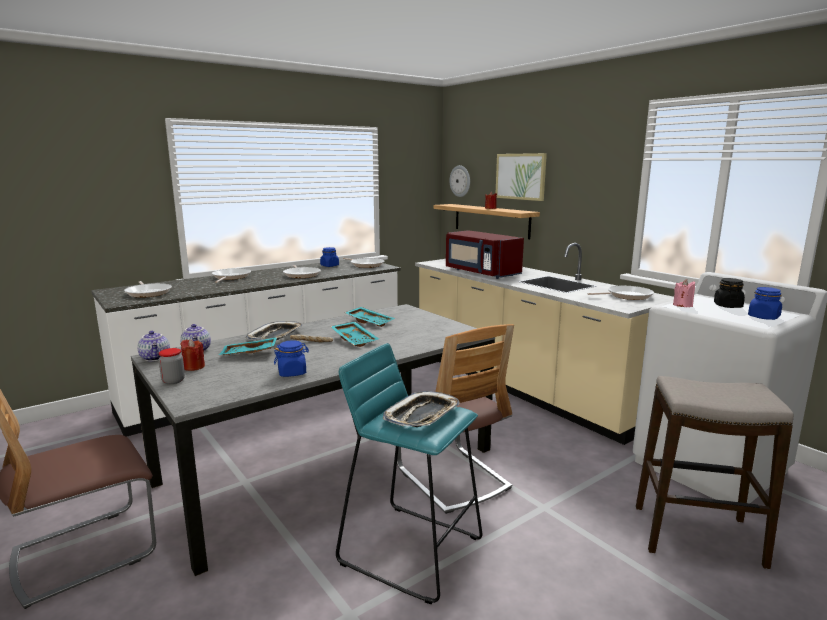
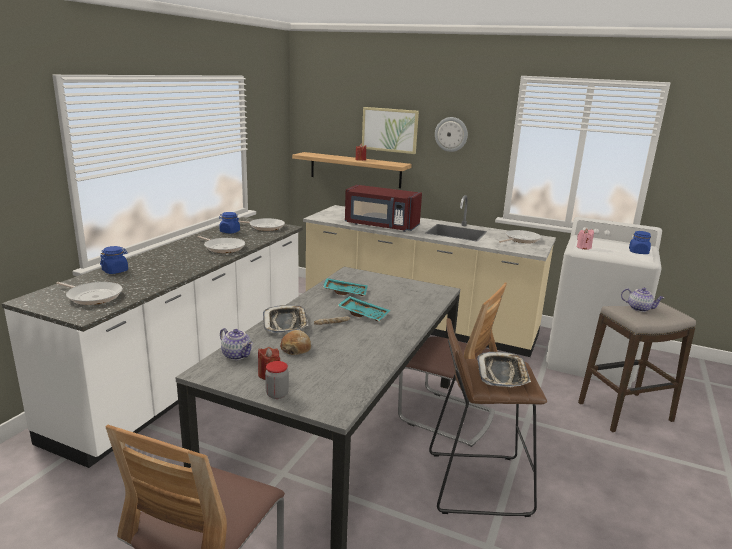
camera: 30 degrees left, 5 degrees up
(156, 358) = (210, 373): teapot -> teapot (639, 308)
(230, 277) = (149, 260): frying pan -> none
(249, 354) = (296, 348): turquoise tray -> bread
(292, 373) = (368, 360): blue jar -> blue jar (115, 271)
(410, 549) = (476, 483): turquoise stool -> brown stool
(460, 181) = (315, 129): wall clock -> wall clock (451, 134)
(727, 306) = (607, 244): black jar -> none

